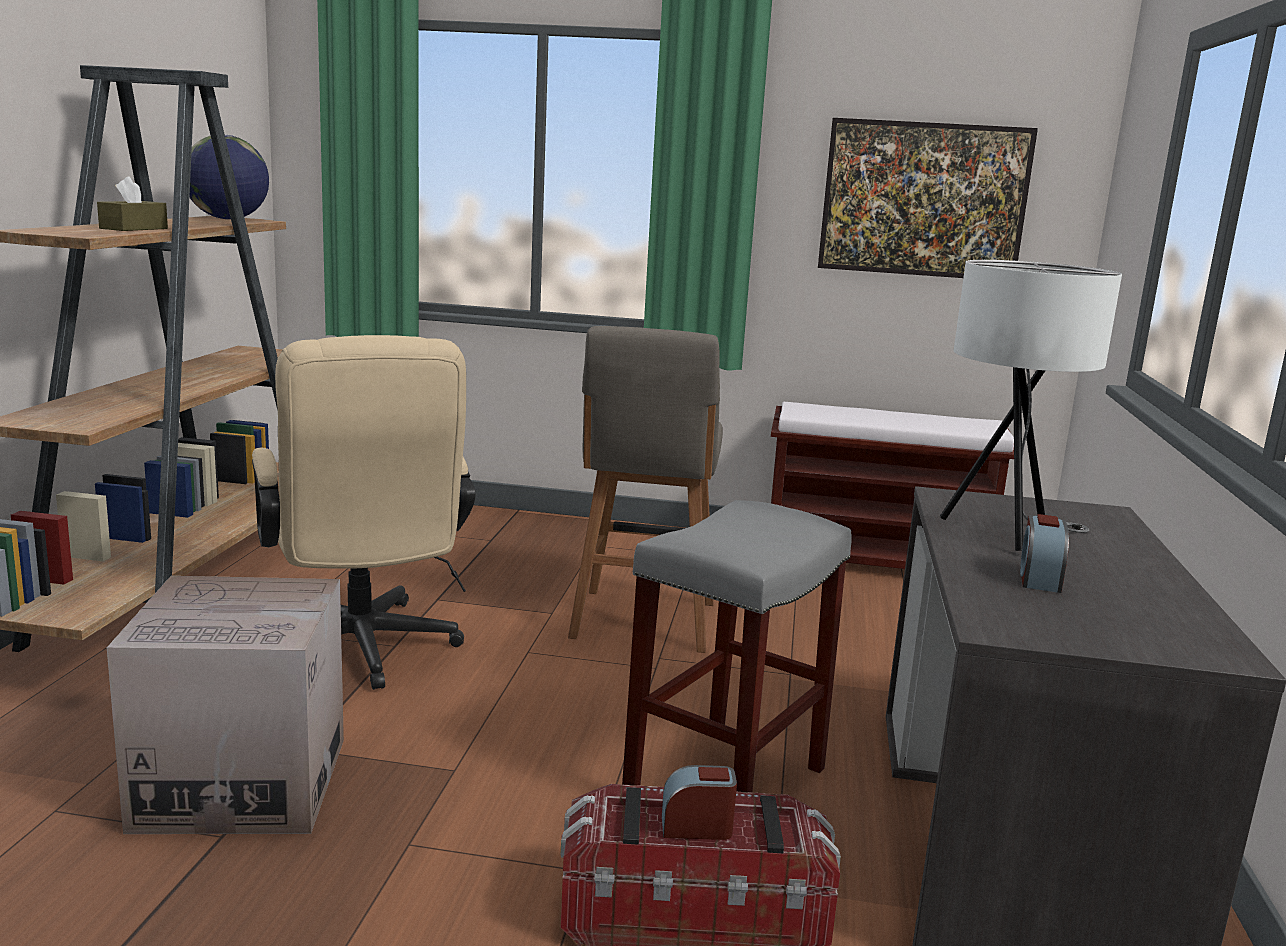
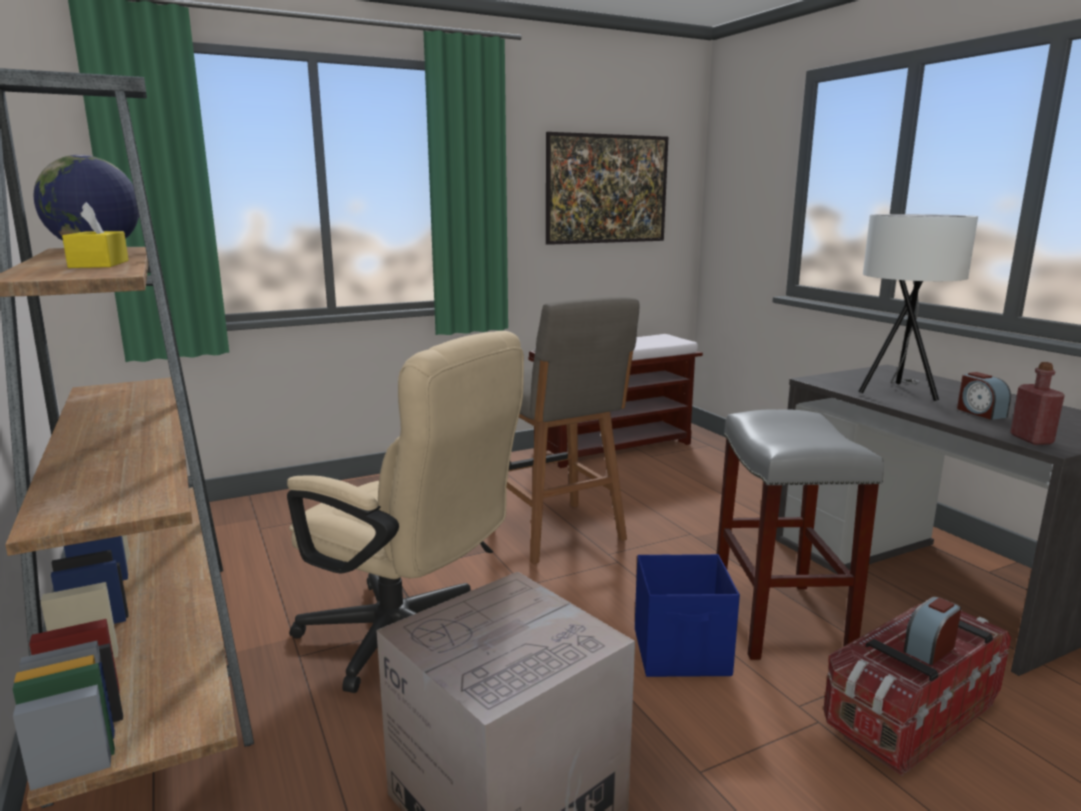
camera: 35 degrees left, 0 degrees up
(134, 228) = (99, 264): brown tissue box -> yellow tissue box
(567, 762) = (682, 653): none -> blue storage box
(992, 616) = (1031, 439): none -> red bottle

